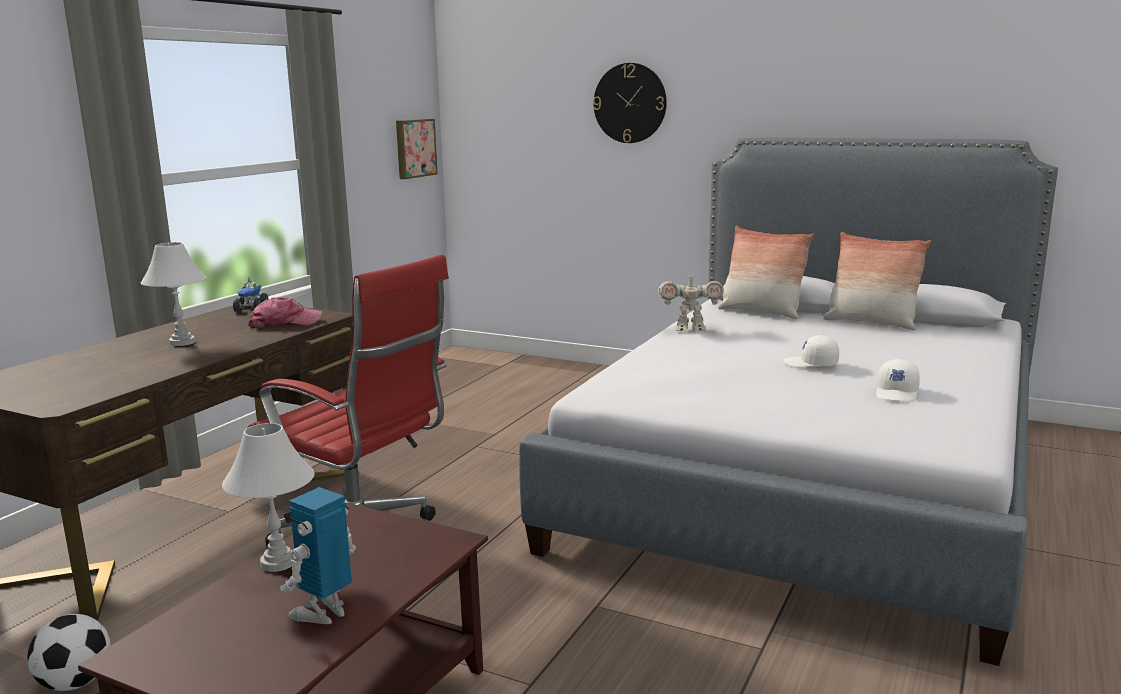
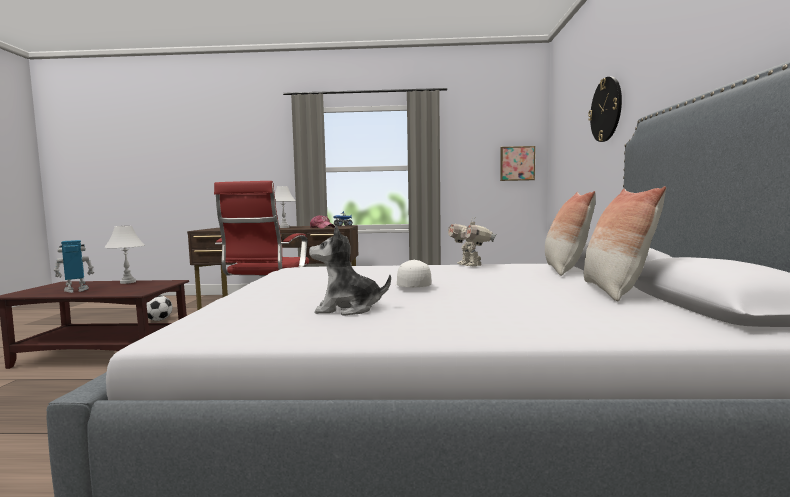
camera: 65 degrees right, 10 degrees down
(323, 613) = (76, 291): toy robot -> toy robot turned 45 degrees counterclockwise
(897, 393) = (347, 309): white cap -> plush toy

